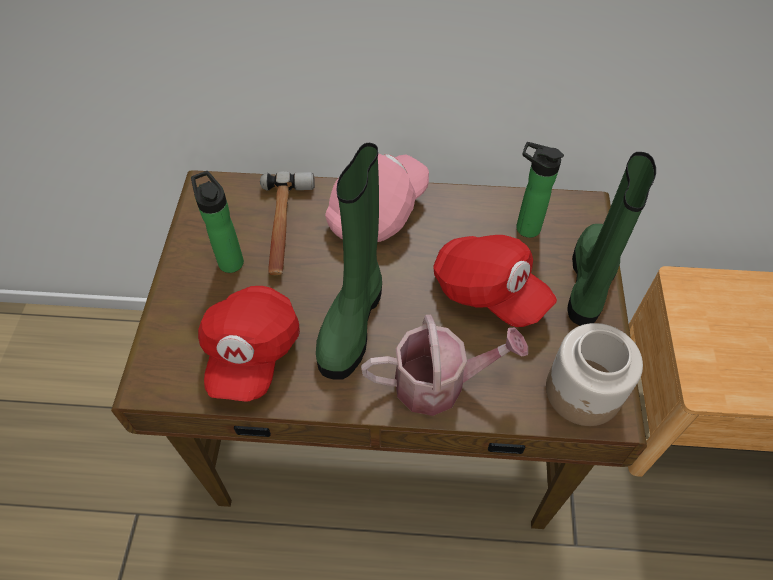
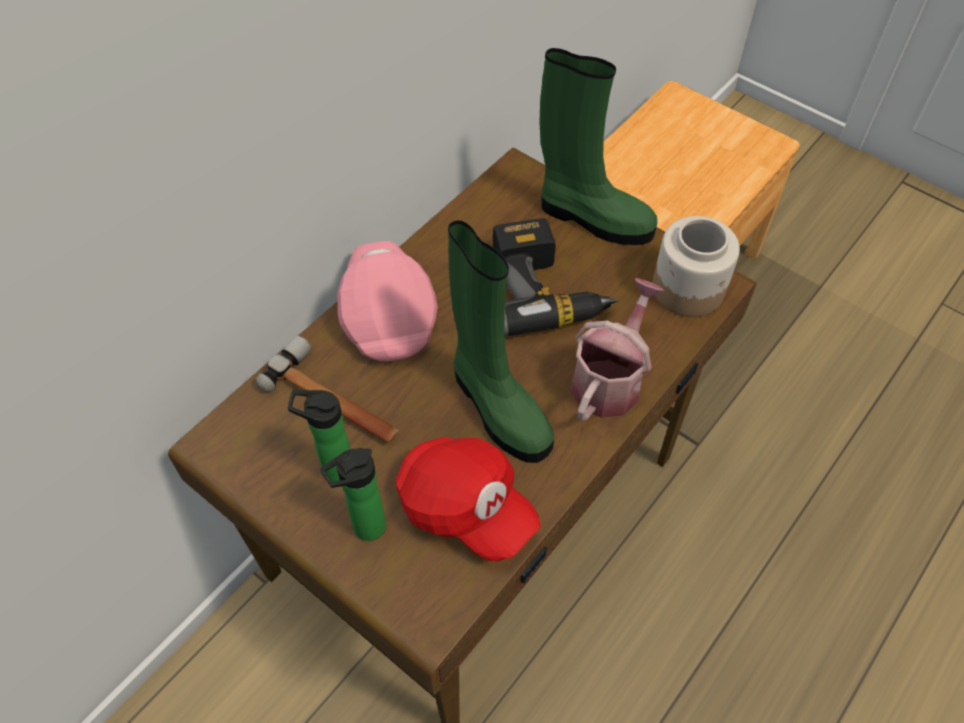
camera: 55 degrees left, 0 degrees up
(488, 291) = (546, 289): red cap -> power drill
(524, 227) = (501, 223): bottle -> bottle (364, 529)
(589, 282) = (592, 218): green boot -> green boot turned 150 degrees clockwise

